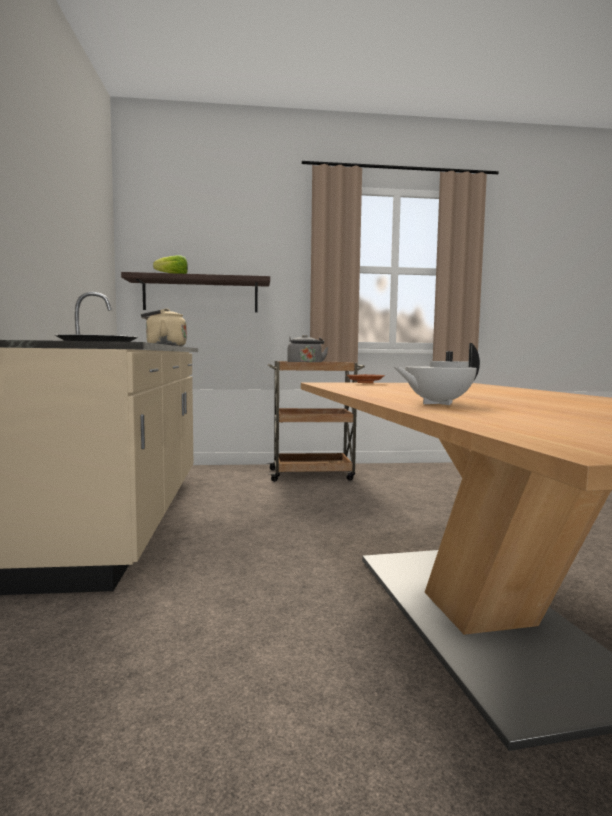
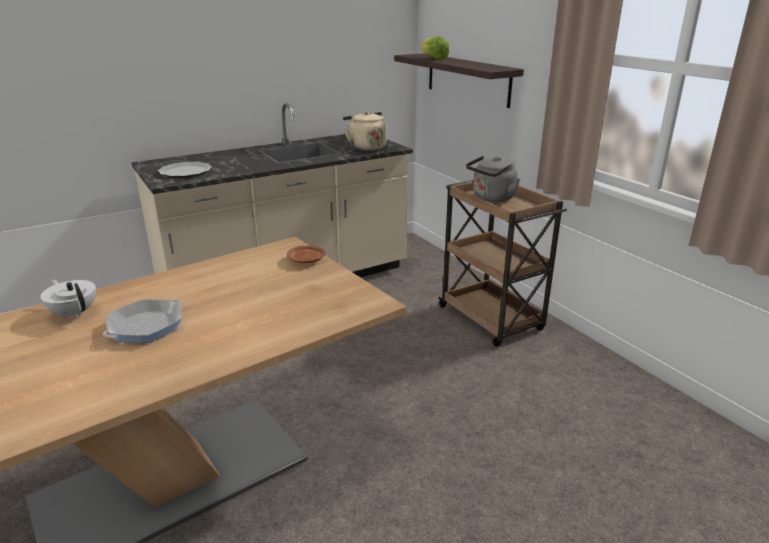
camera: 65 degrees right, 20 degrees up
(486, 397) = (146, 326): none -> frying pan

